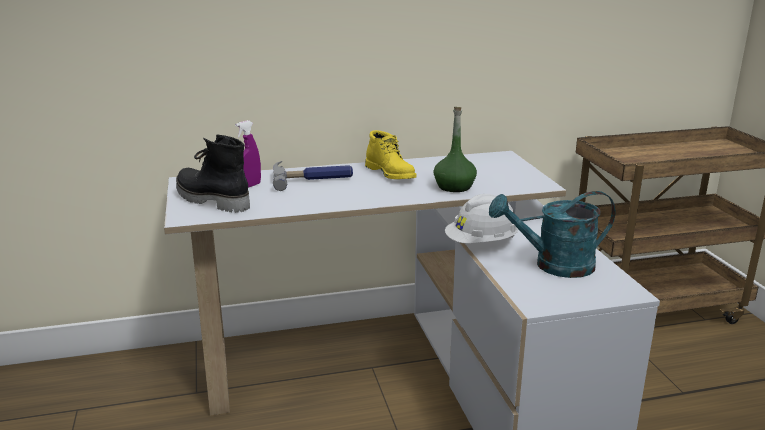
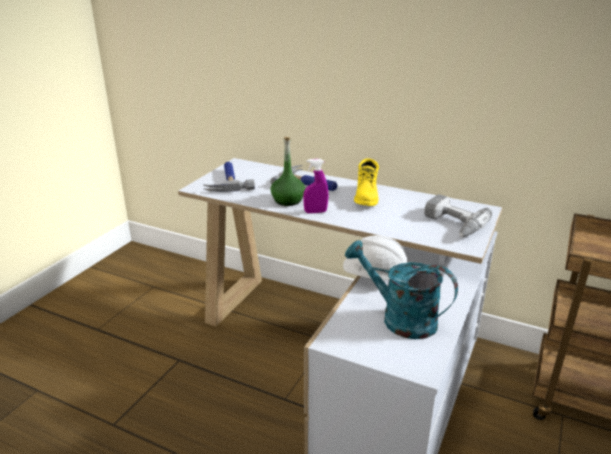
camera: 40 degrees right, 5 degrees up
(211, 200) = (227, 181): black boot -> hammer
(249, 186) = (264, 178): purple spray bottle -> purple spray bottle (315, 212)
(454, 186) = (393, 223): green bottle -> green bottle (288, 200)
(501, 173) = (452, 224): none -> power drill

